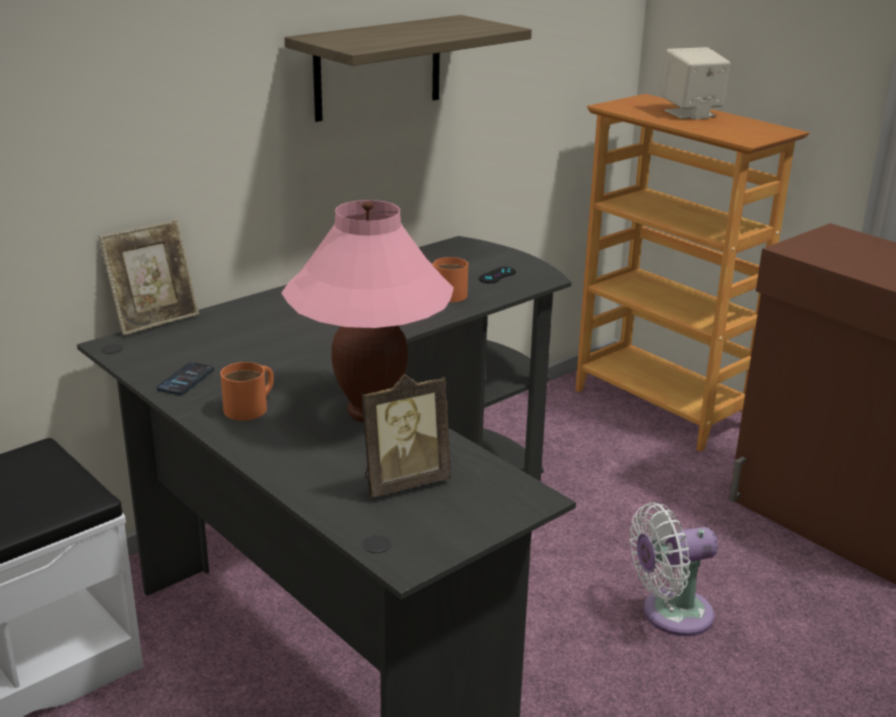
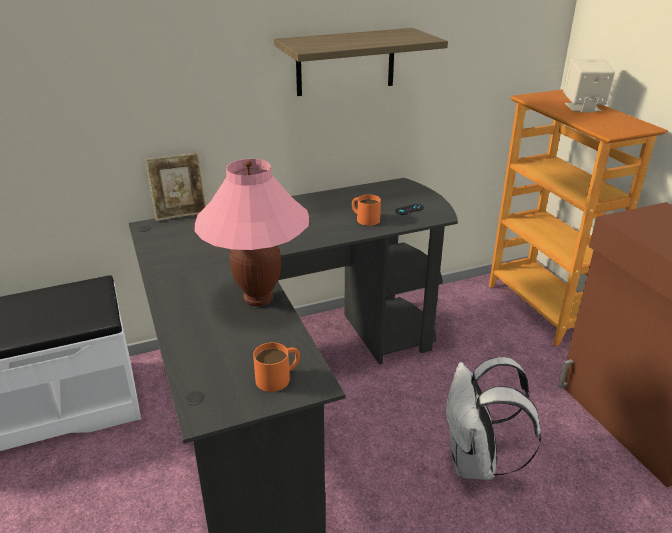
camera: 20 degrees right, 5 degrees up
(186, 380) = (168, 256): phone -> none
(252, 406) = (192, 281): orange mug -> orange mug (279, 377)
(403, 482) = (242, 354): picture frame -> none
(670, 614) = (476, 462): white fan -> white backpack

